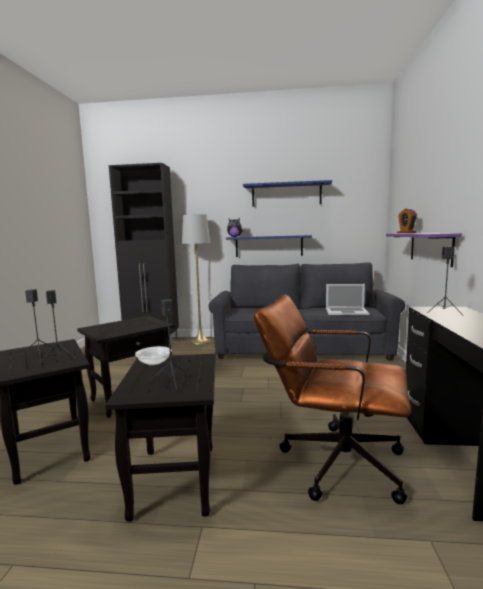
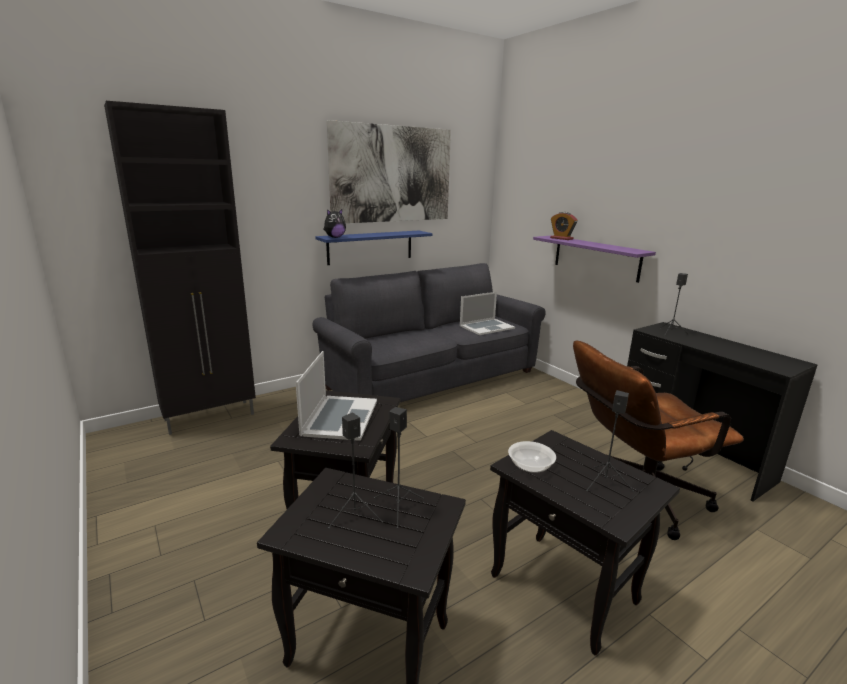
camera: 40 degrees left, 10 degrees up
(126, 325) = (340, 417): none -> laptop
(200, 341) = (290, 397): grey floor lamp -> none
(286, 195) = (392, 174): blue shelf -> picture

